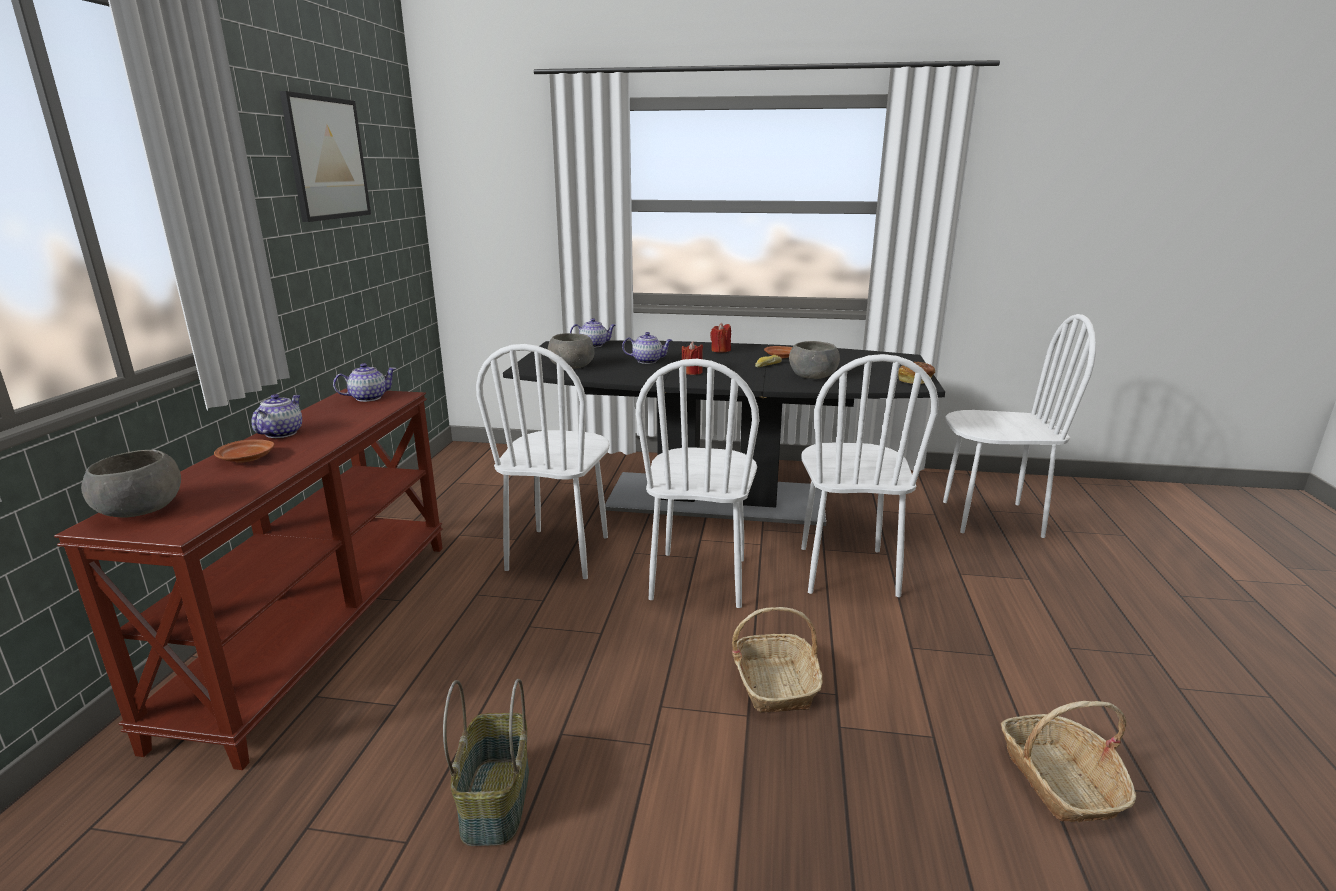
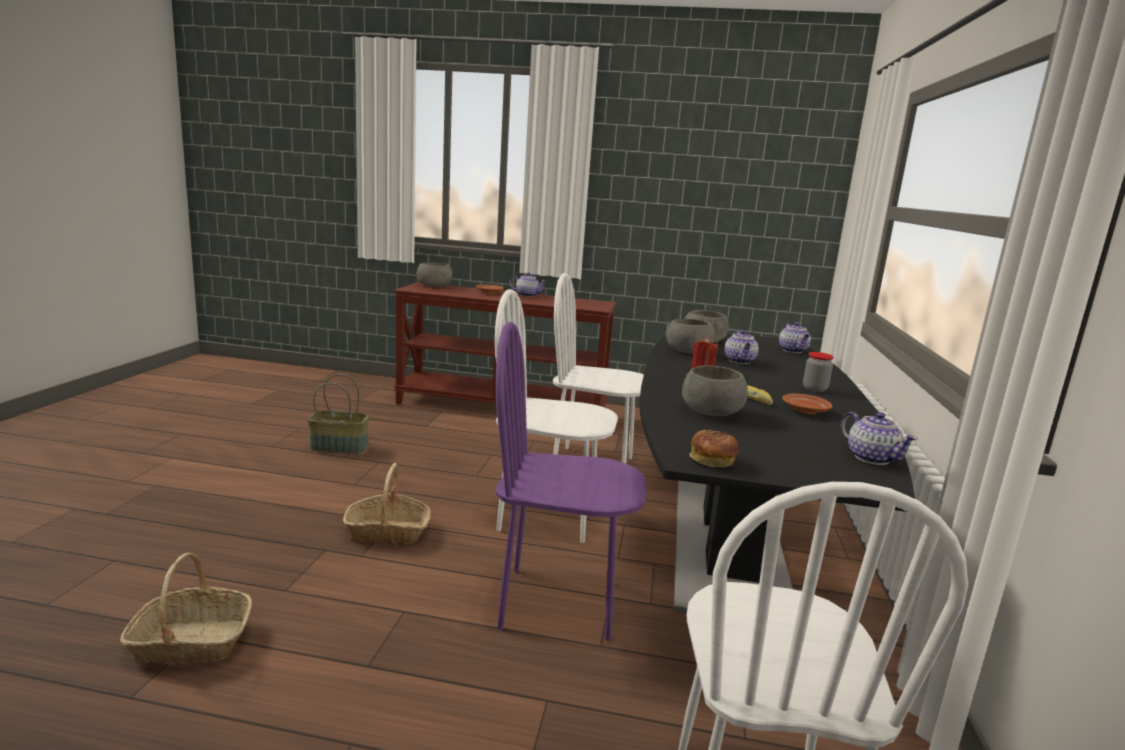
camera: 90 degrees right, 5 degrees down
(327, 158) = (702, 157): picture -> none
(368, 398) = (594, 304): teapot -> teapot (871, 458)
(621, 373) = (687, 351): none -> grey bowl
(720, 350) = (814, 389): red candle -> jar
(846, 571) = (558, 603): white chair -> purple chair

